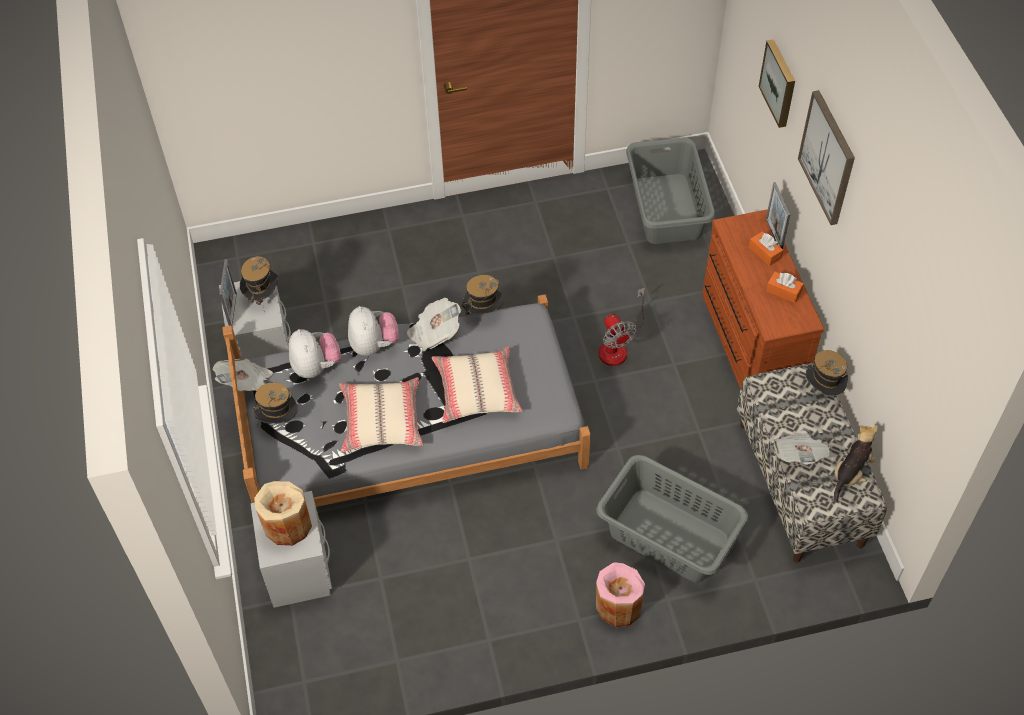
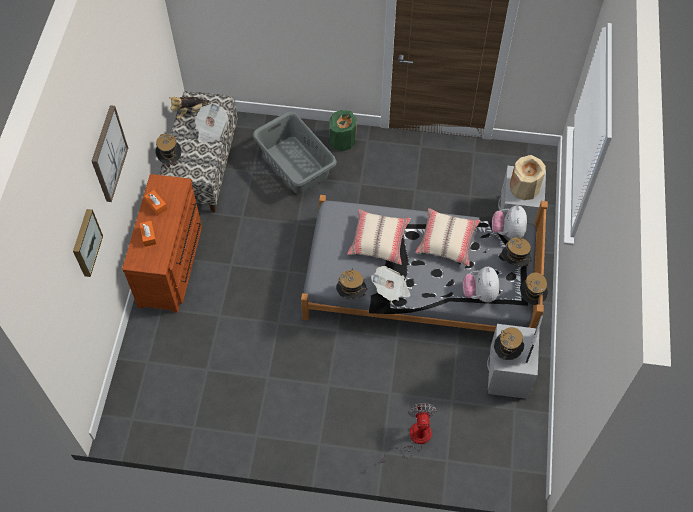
camera: 160 degrees left, 5 degrees up
(246, 382) = (531, 298): newspaper -> hat
(374, 345) = (435, 295): plush toy -> plush toy (508, 231)
(617, 346) = (260, 290): fan -> fan (413, 439)
(618, 606) = (342, 139): pink vase -> green vase
(667, 208) = (160, 390): grey laundry basket -> none
(773, 234) = (133, 247): picture frame -> none

